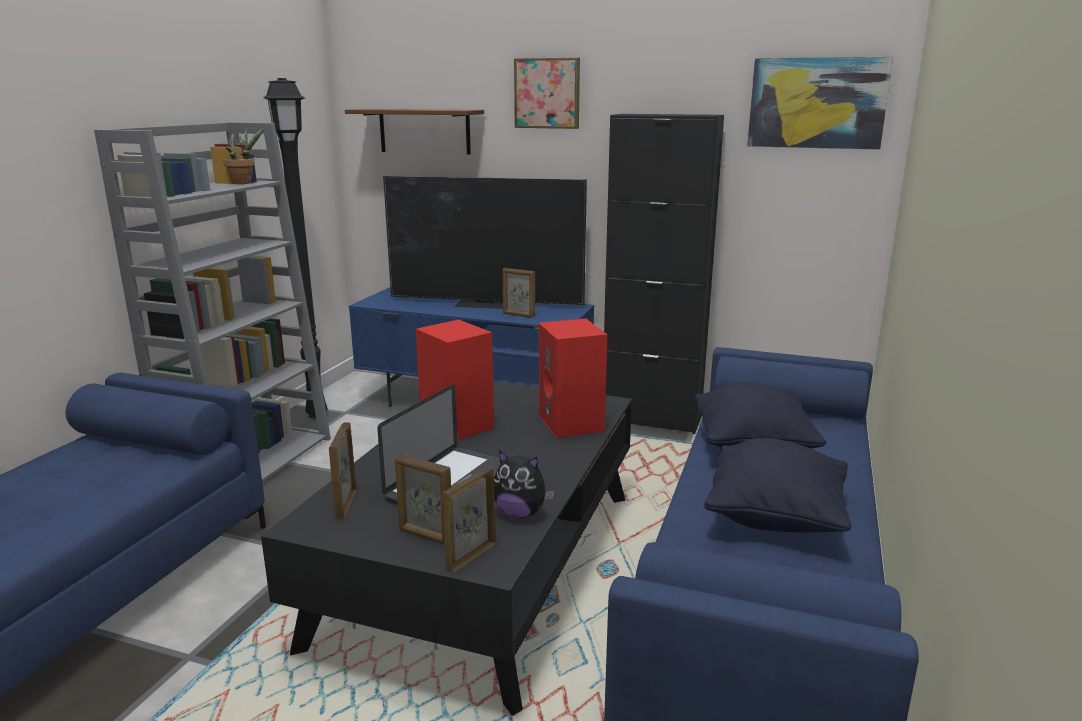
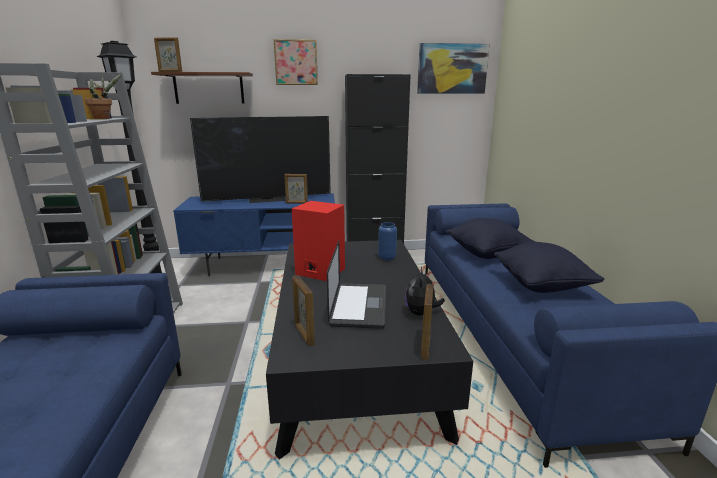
camera: 25 degrees left, 0 degrees up
(425, 536) = (382, 342): picture frame -> picture frame (170, 72)
(520, 513) = (421, 313): plush toy -> plush toy turned 105 degrees clockwise
(572, 423) = (387, 258): red speaker -> blue vase

